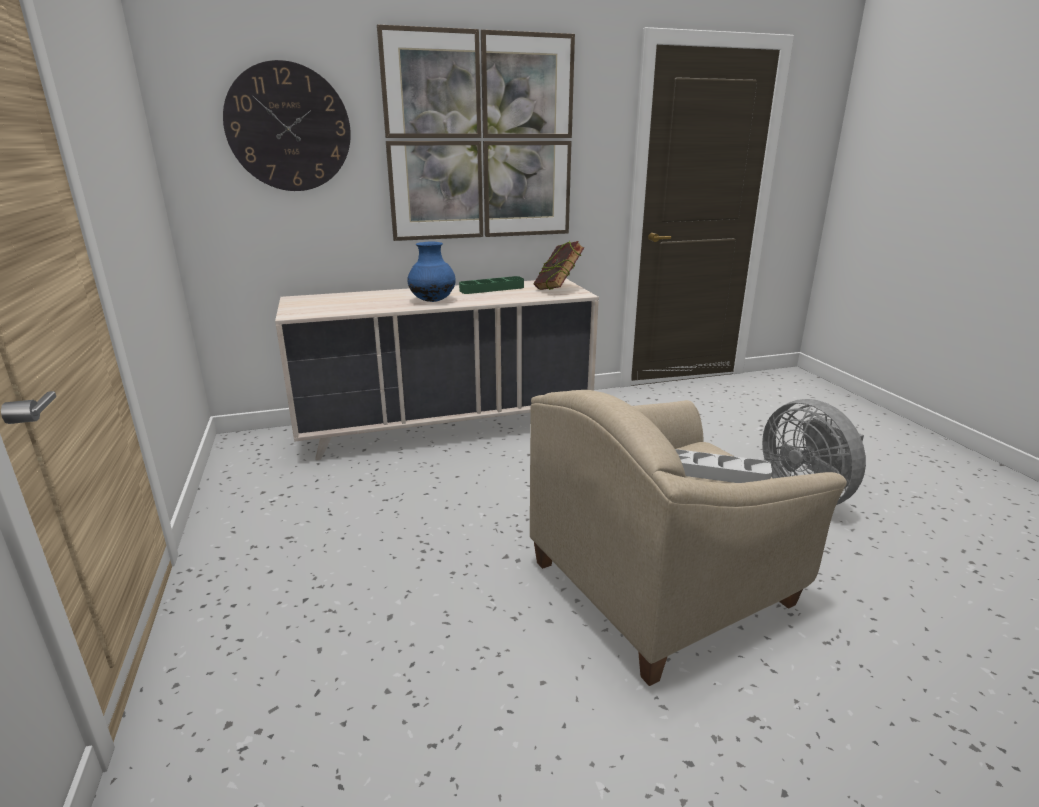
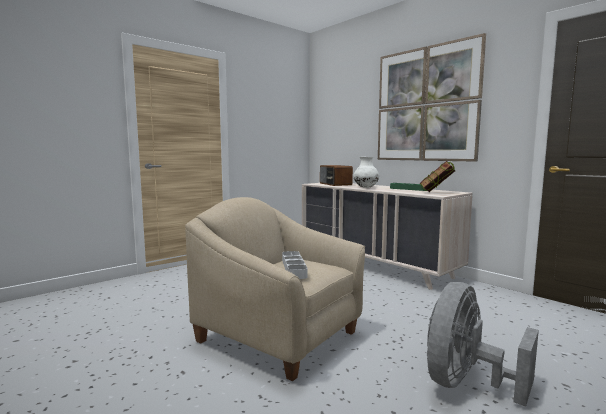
camera: 65 degrees right, 15 degrees down
(288, 128) = (346, 108): wall clock -> none
(338, 304) = (335, 184): none -> radio
(432, 301) = (366, 187): blue vase -> white vase

